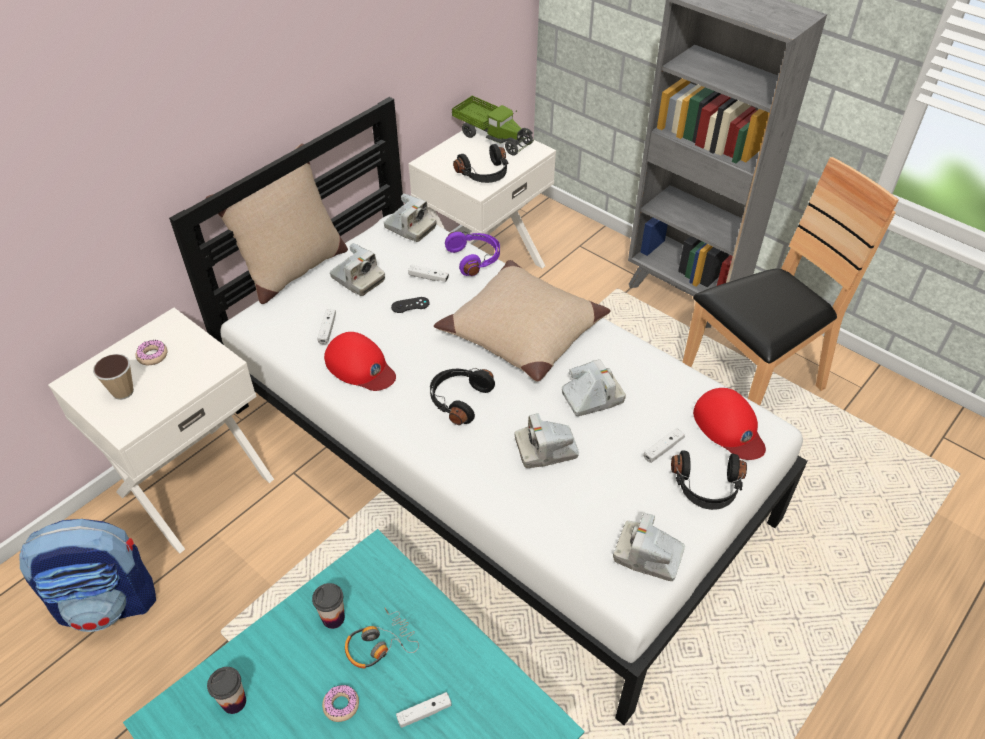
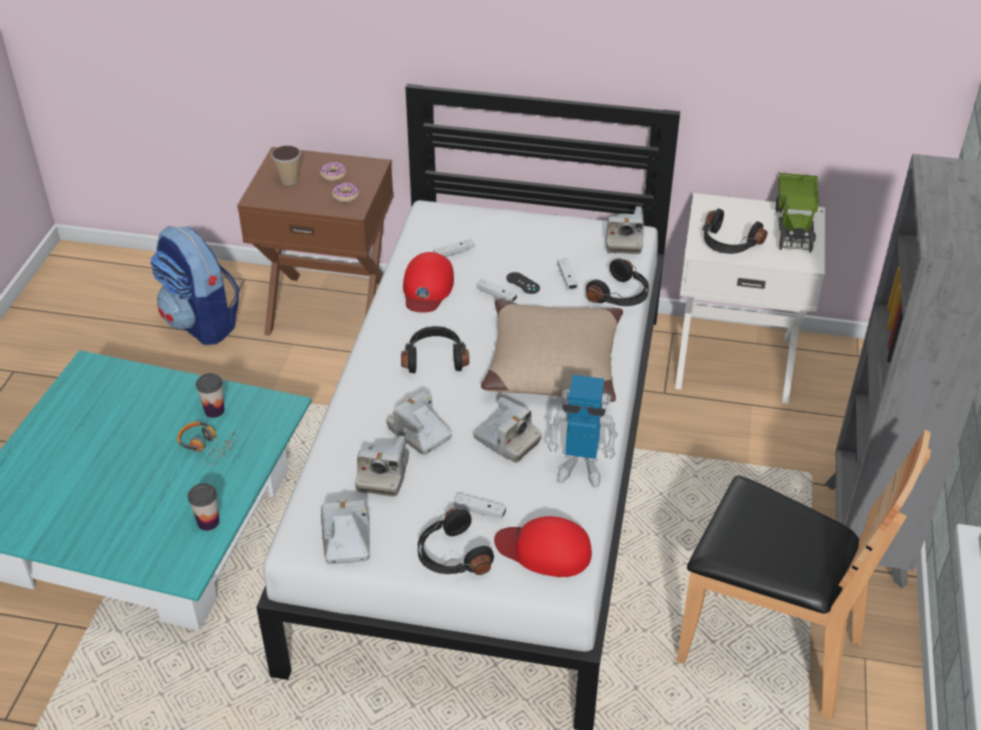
camera: 60 degrees right, 5 degrees down
(194, 484) = (330, 308): white nightstand -> brown nightstand
(234, 702) = (119, 393): cup -> cup (208, 522)
(292, 270) = (506, 203): beige pillow -> none
(341, 705) = (145, 448): donut -> donut (345, 196)
(357, 279) = (528, 241): camera -> camera (383, 474)
(424, 712) = (163, 496): white game controller -> white game controller (496, 295)
(475, 259) = (620, 296): purple headphones -> black headphones
(652, 368) = (580, 469): none -> toy robot
(729, 427) = (544, 550): red cap -> red cap turned 75 degrees clockwise

